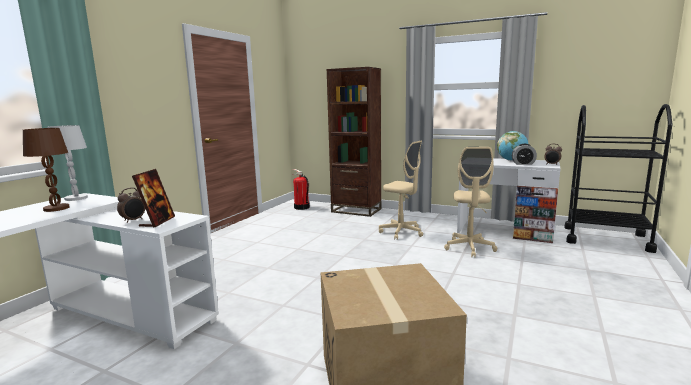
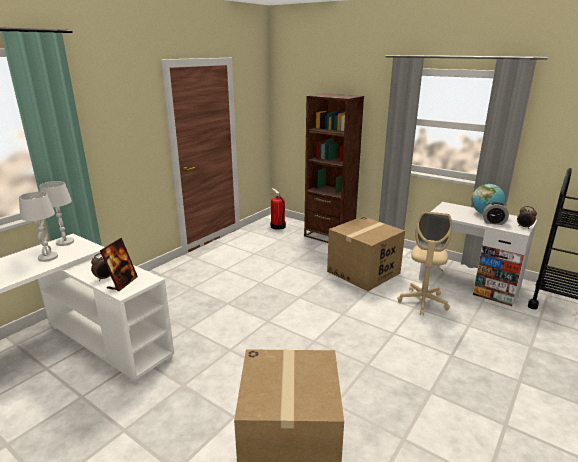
camera: 10 degrees right, 10 degrees up
(56, 208) = (48, 257): brown table lamp -> white table lamp
(401, 232) = (363, 272): beige office chair -> cardboard box

